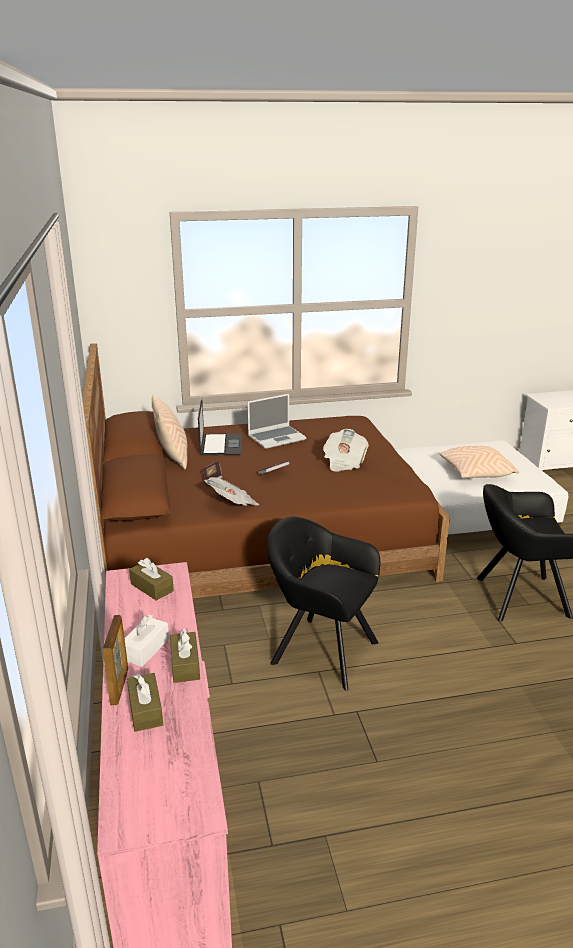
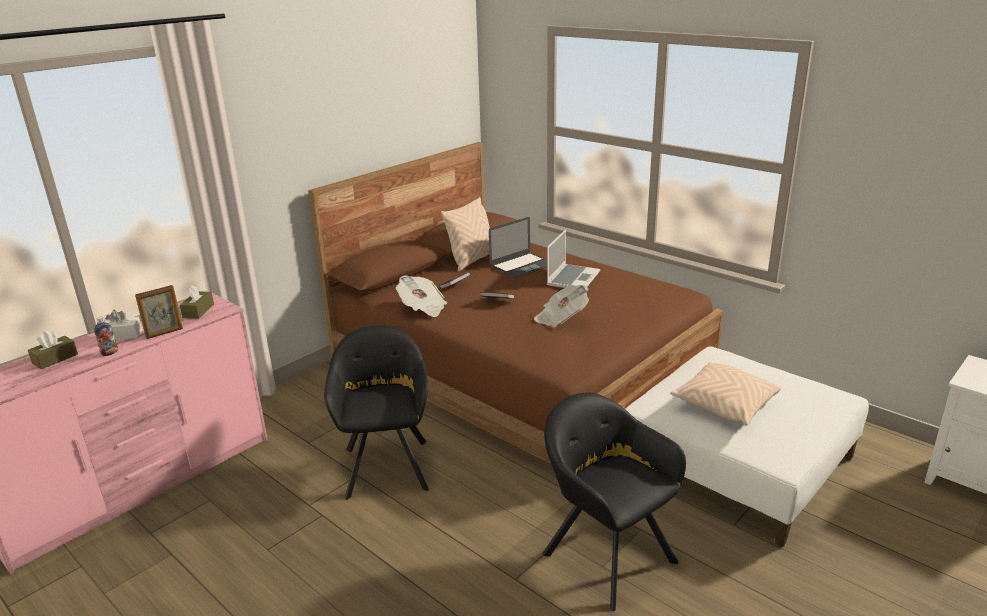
camera: 55 degrees right, 0 degrees up
(119, 686) = (76, 343): picture frame -> picture frame (165, 333)
(185, 665) = (110, 353): brown tissue box -> bottle
(277, 438) = (572, 278): laptop -> laptop turned 90 degrees counterclockwise

